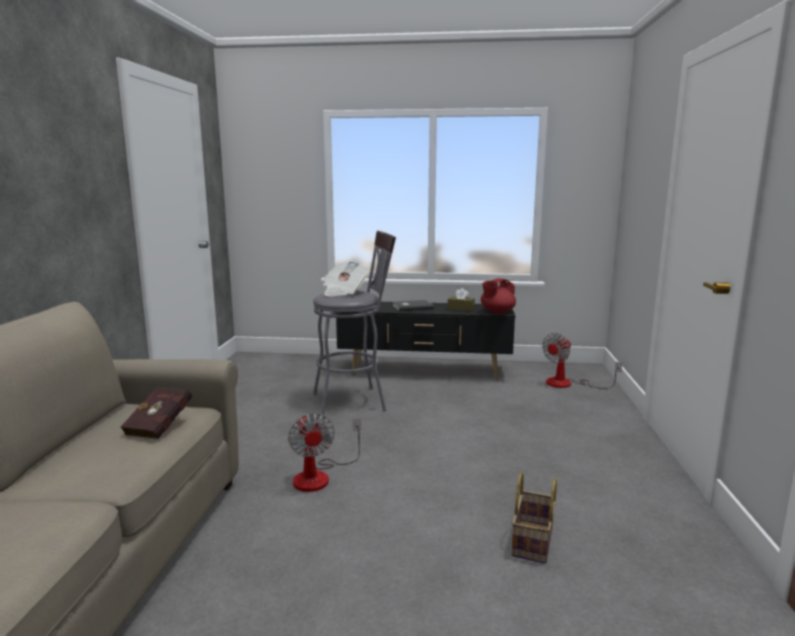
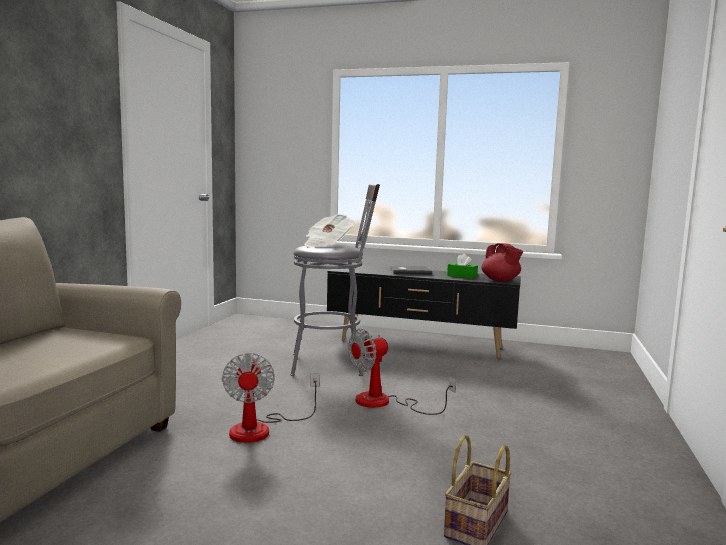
camera: 10 degrees right, 5 degrees down
(162, 426) = (81, 346): red book -> none
(461, 308) = (462, 276): brown tissue box -> green tissue box
(497, 312) = (501, 281): red teapot -> red teapot turned 90 degrees counterclockwise
(568, 384) = (581, 368): fan -> fan (385, 403)

